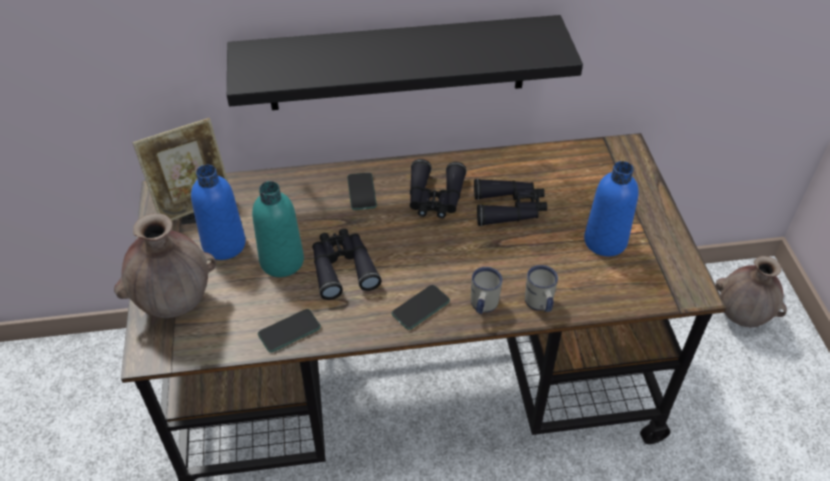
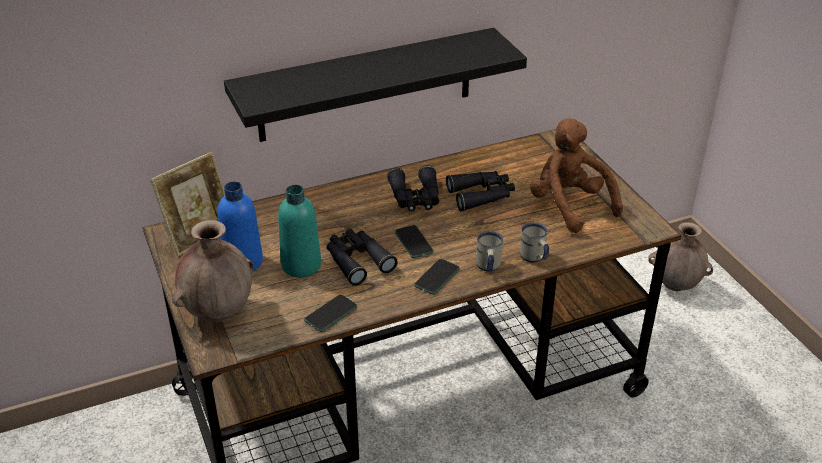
camera: 15 degrees left, 10 degrees down
(361, 192) = (349, 204): phone -> phone (413, 242)
(605, 241) = (569, 205): blue bottle -> brown plush toy

